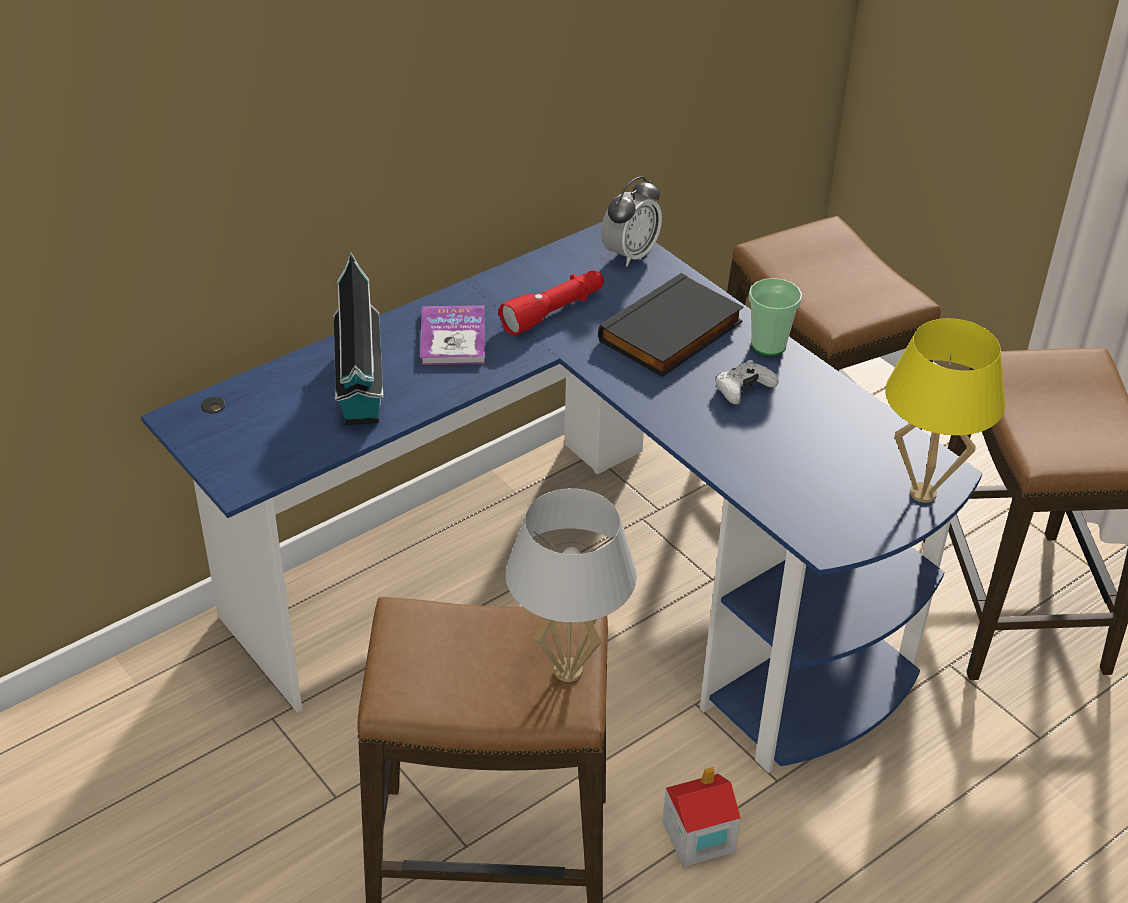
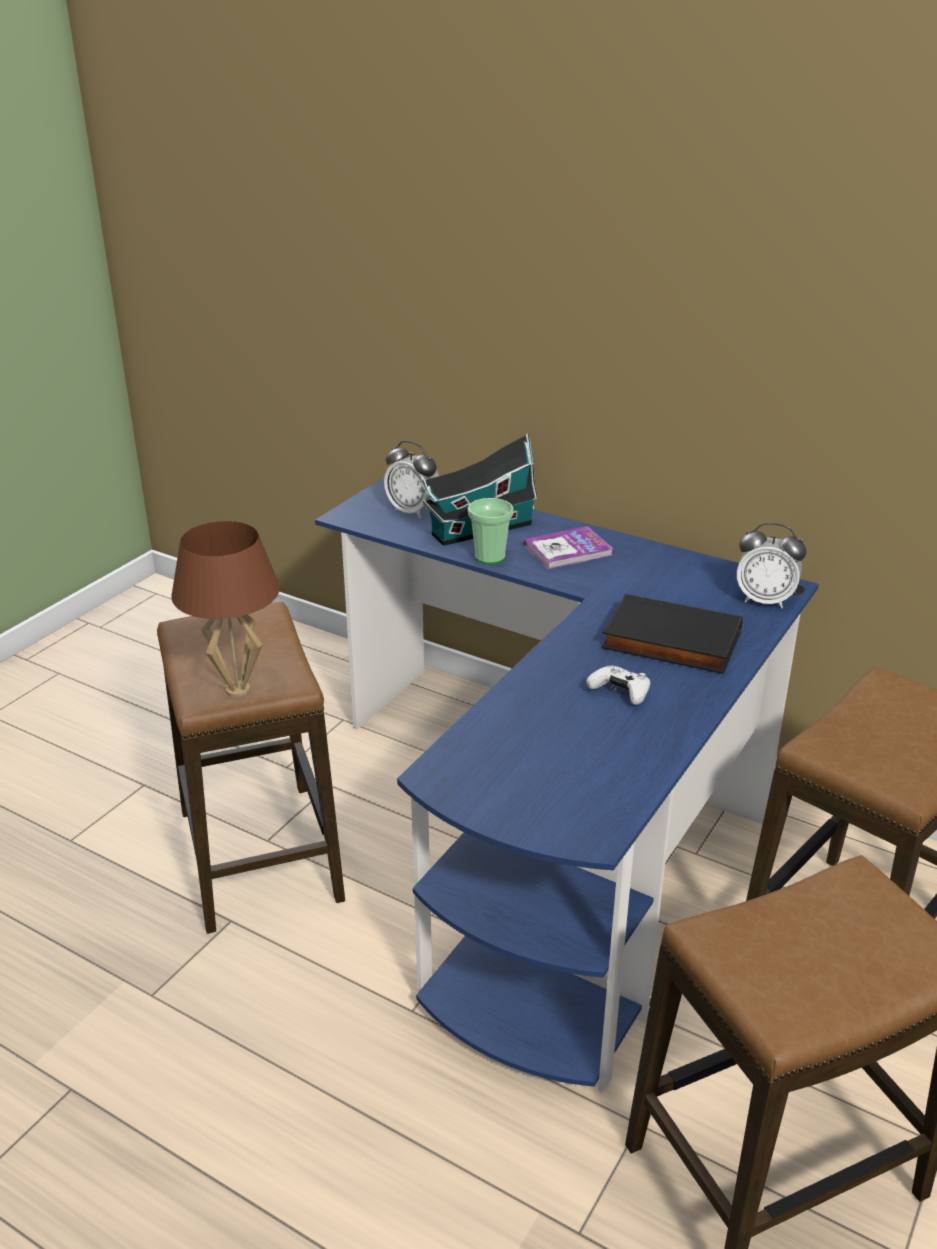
camera: 70 degrees right, 10 degrees down
(271, 424) = (413, 511): none -> alarm clock
(554, 312) = (643, 583): red flashlight -> none
(568, 670) = (238, 690): white table lamp -> brown table lamp
(697, 837) = (325, 970): toy house -> none
(769, 345) = (703, 695): cup -> cup (490, 557)
(923, 493) = (549, 825): yellow table lamp -> none

